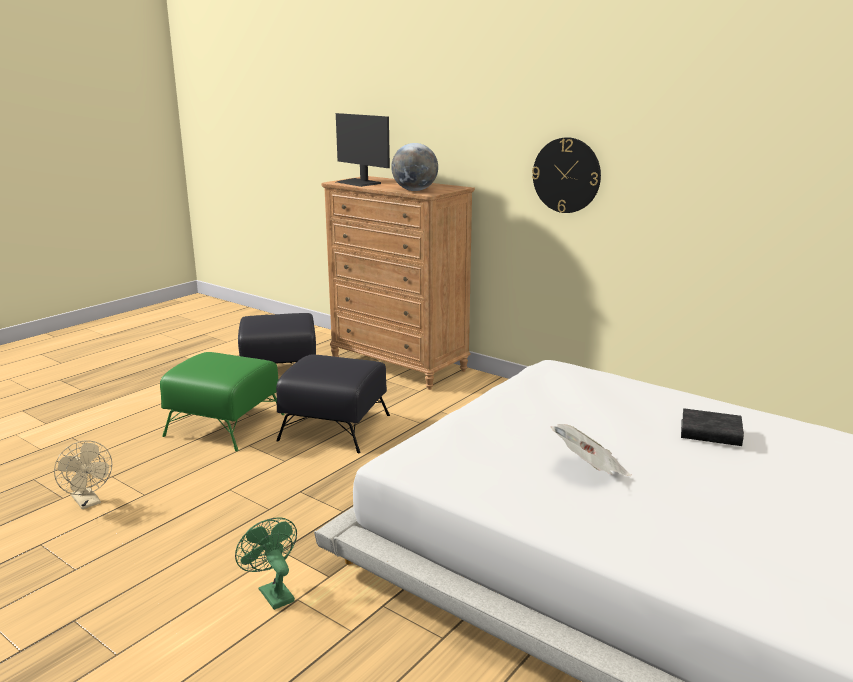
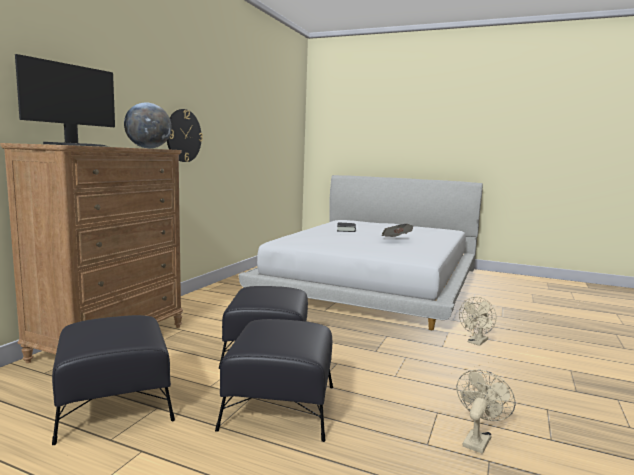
camera: 105 degrees left, 10 degrees down
(225, 425) = (280, 406): green ottoman -> black ottoman
(273, 592) = (476, 342): green fan -> beige fan

